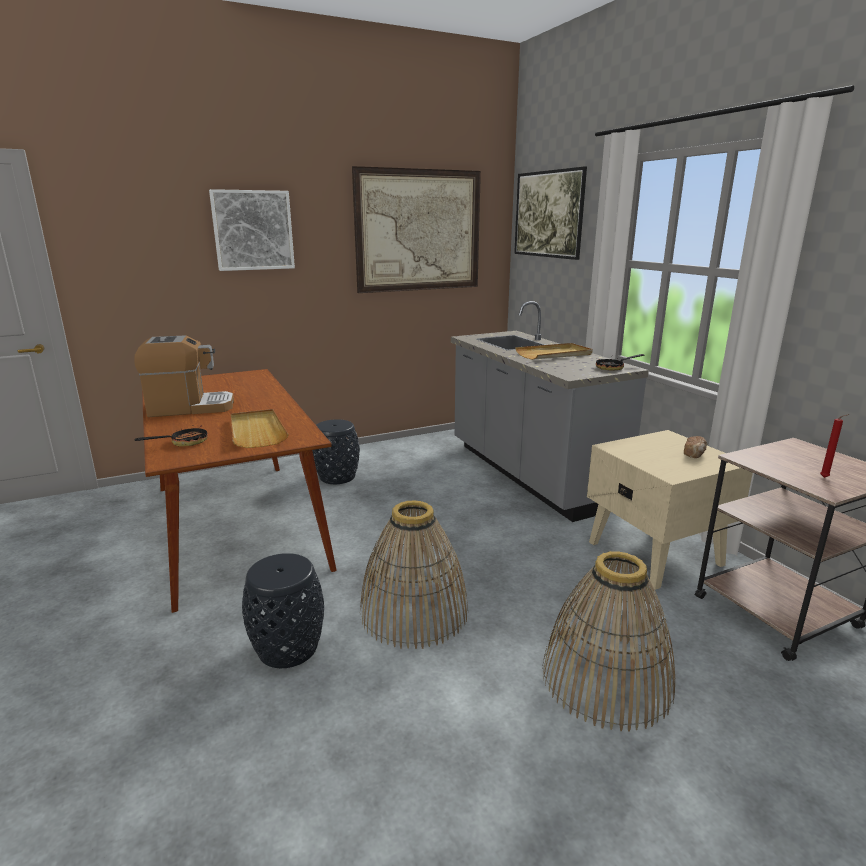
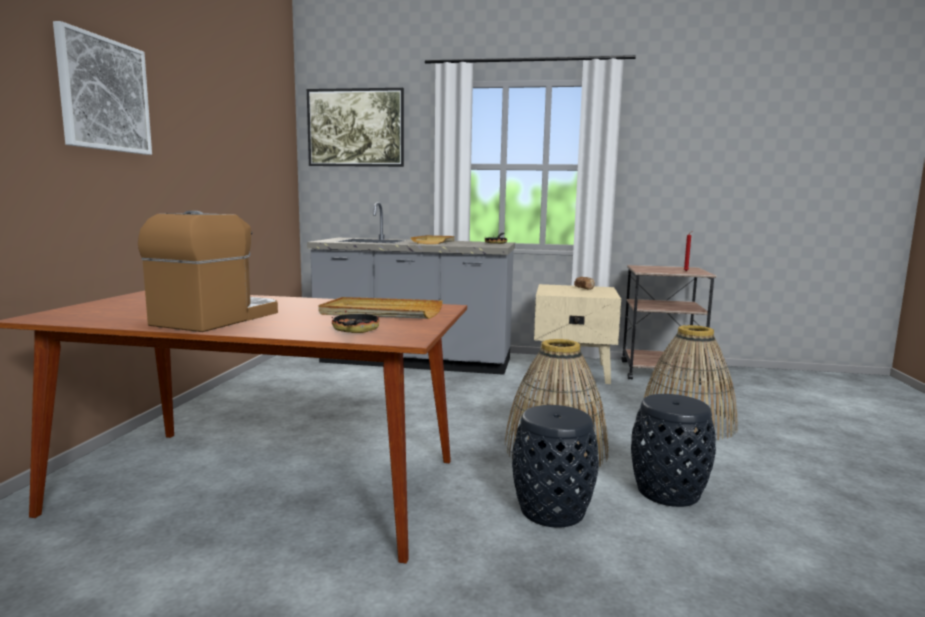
camera: 55 degrees left, 10 degrees down
(337, 477) = (262, 415): black stool -> black stool (668, 492)
(419, 231) = (243, 130): picture -> none

